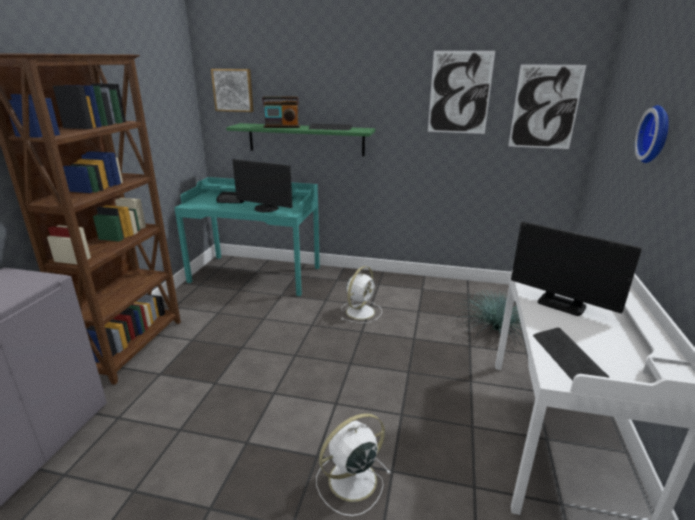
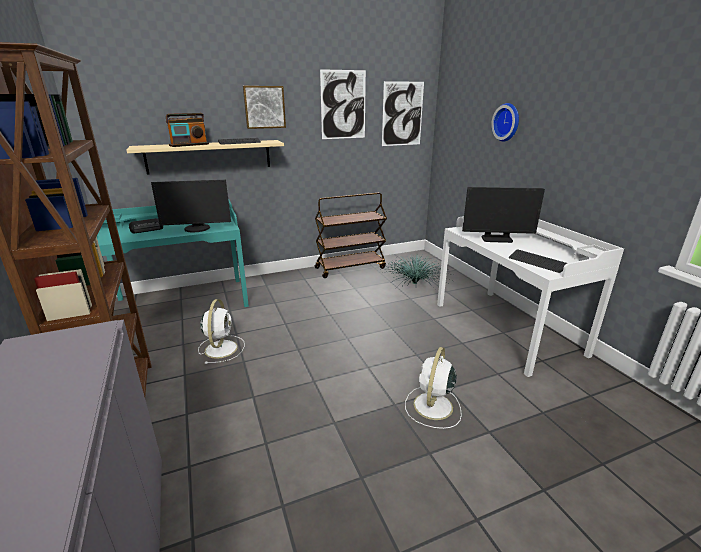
camera: 35 degrees left, 0 degrees up
(233, 90) = (117, 109): picture -> picture (264, 107)
(305, 139) = (209, 156): green shelf -> beige shelf
(361, 311) = (313, 301): white fan -> white fan (221, 348)
(439, 286) = (350, 268): none -> brown cart

